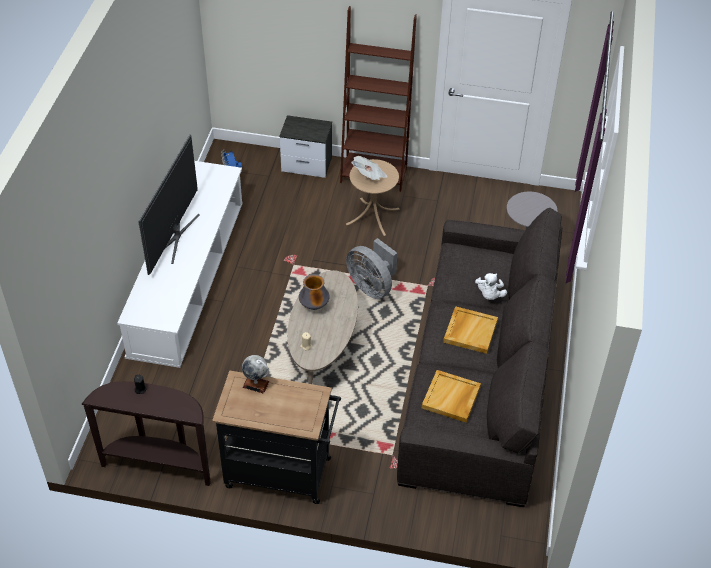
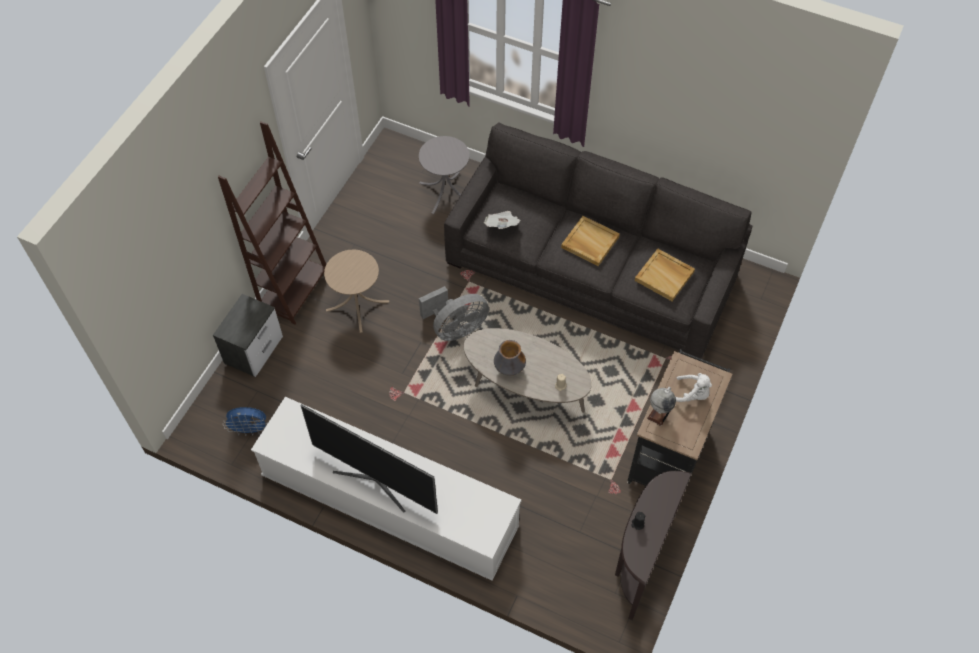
camera: 75 degrees left, 10 degrees up
(369, 175) = (350, 275): newspaper -> newspaper (502, 225)
(489, 295) = (548, 216): white plush toy -> white plush toy (691, 394)

